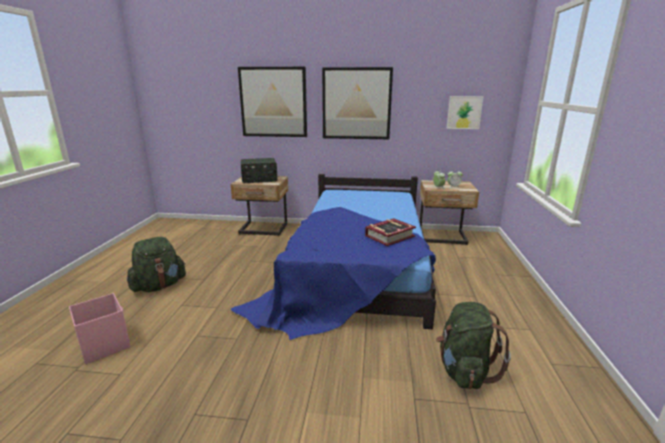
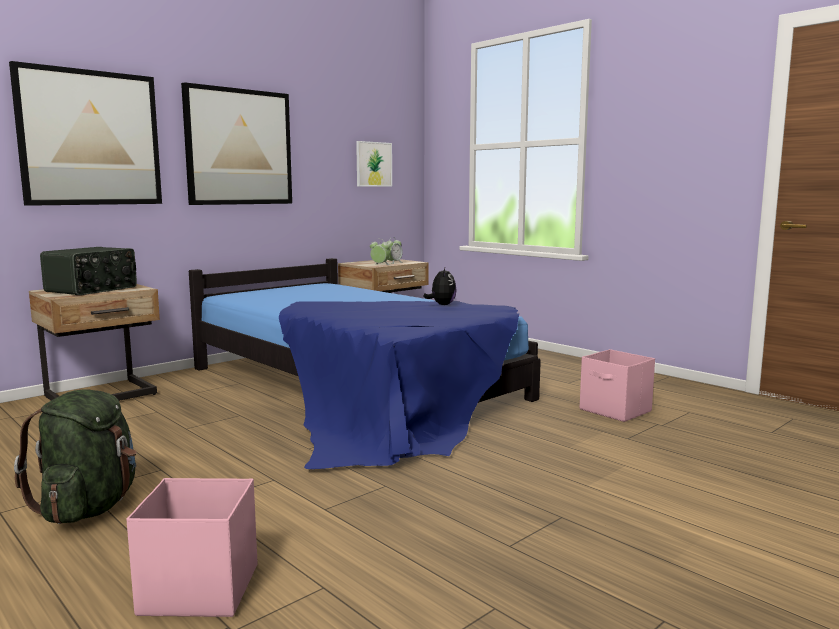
camera: 50 degrees left, 10 degrees down
(389, 236) = (442, 305): book -> plush toy
(464, 371) = (615, 410): green backpack -> pink storage box

